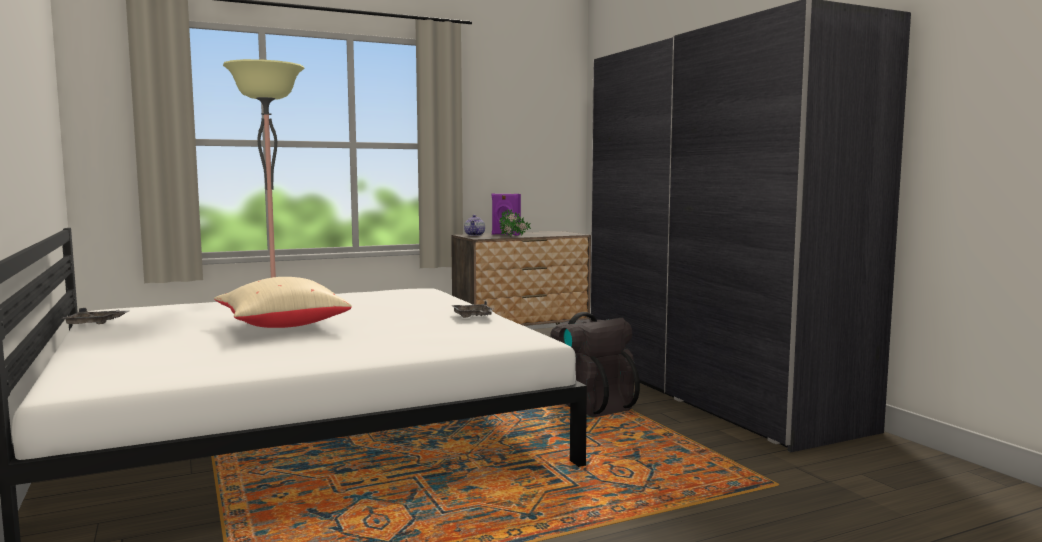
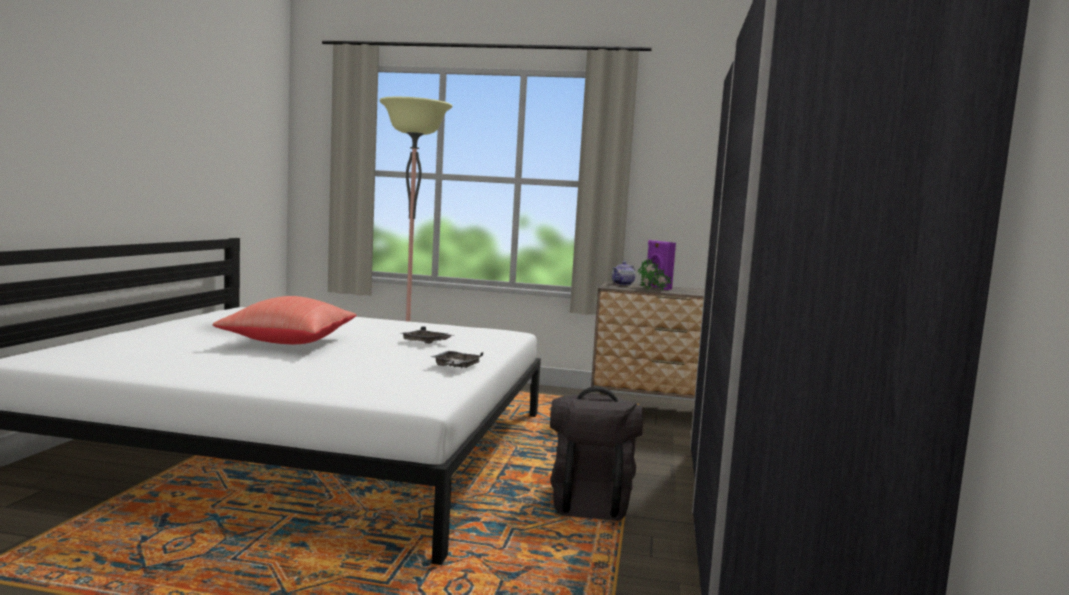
camera: 35 degrees right, 0 degrees up
(95, 324) = (200, 316): grey tray -> grey tray (426, 342)
(281, 326) = (288, 342): beige pillow -> red pillow

